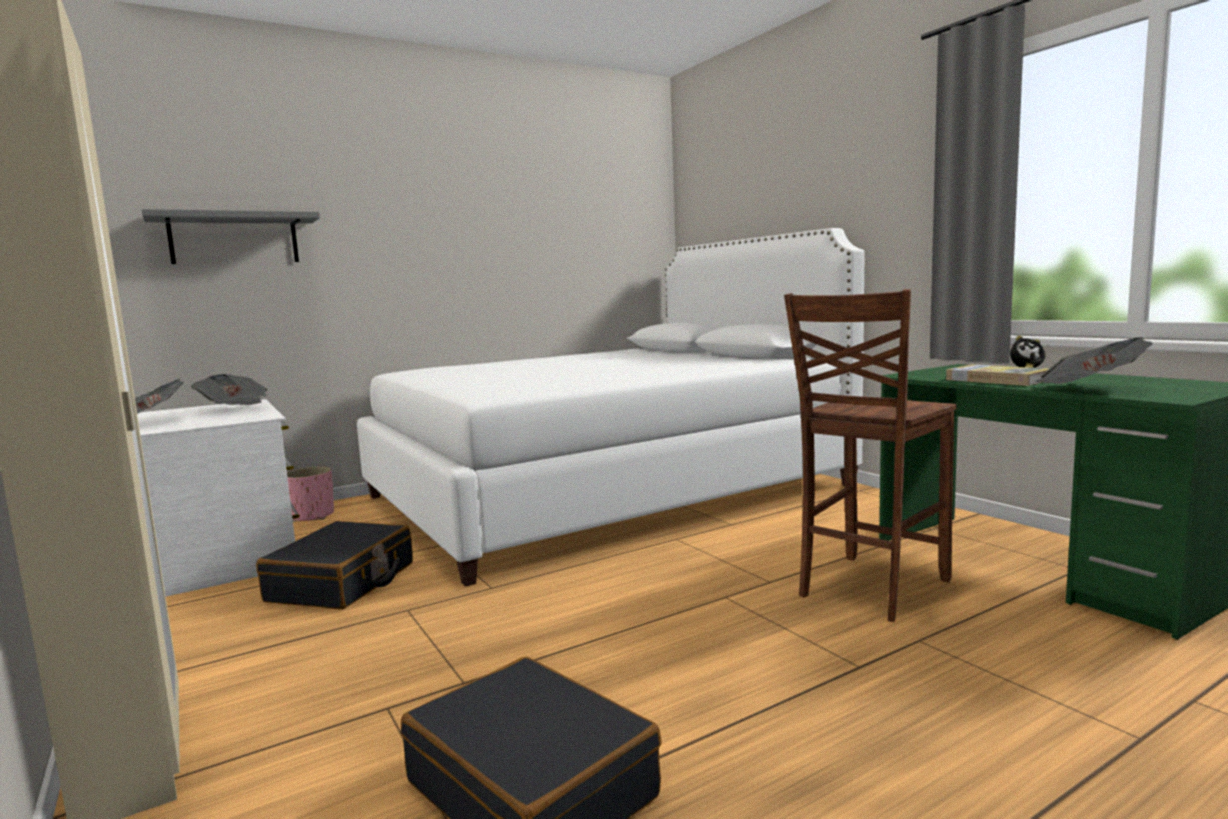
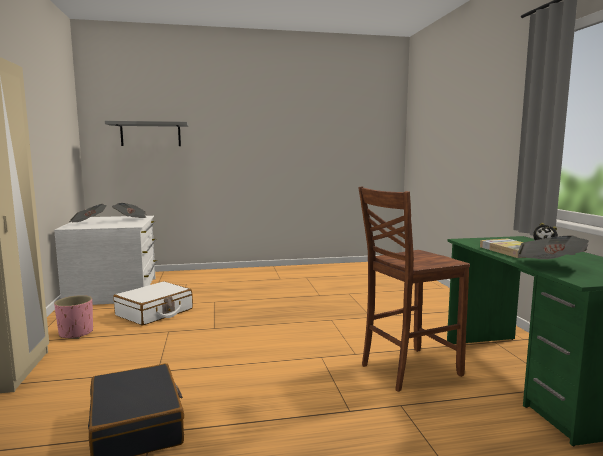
camera: 20 degrees right, 0 degrees up
(312, 516) = (173, 277): pink planter -> pink planter (76, 333)
(342, 582) = (155, 312): black suitcase -> white suitcase
(606, 491) = (323, 286): white bed -> none

